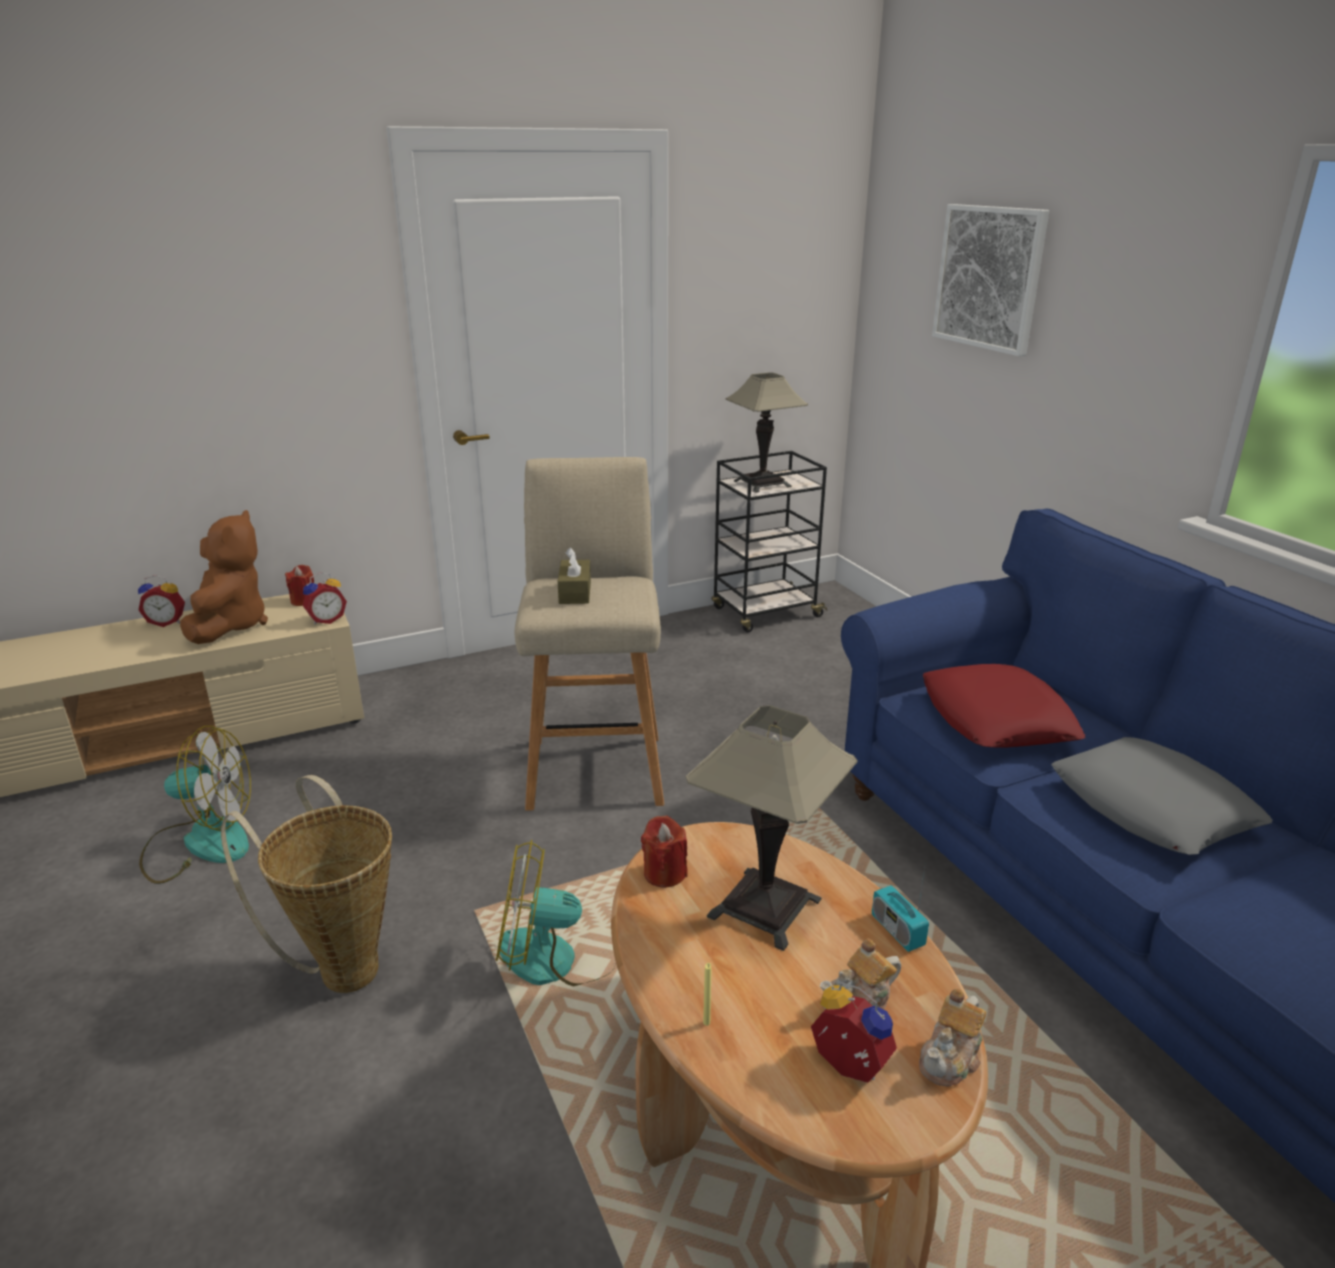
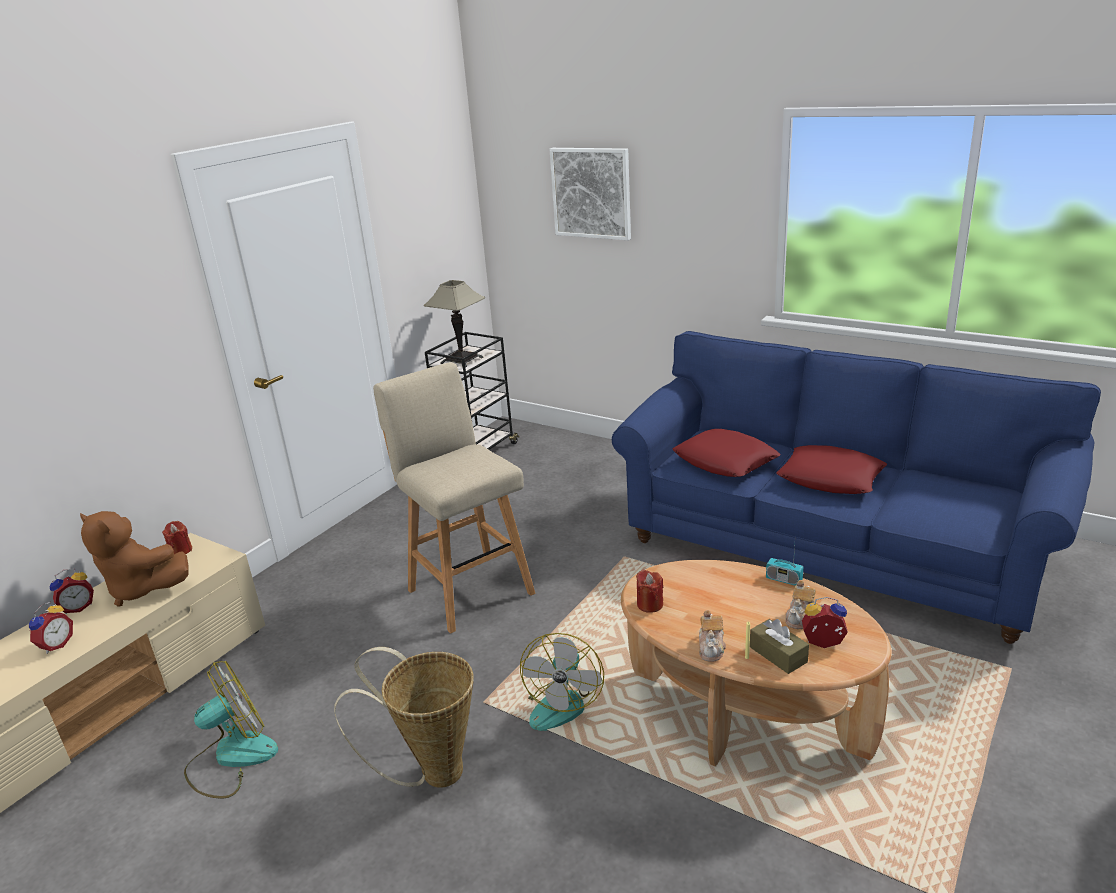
camera: 30 degrees left, 0 degrees up
(230, 625) = (142, 589): brown plush toy -> brown plush toy turned 150 degrees clockwise
(326, 620) = (221, 556): alarm clock -> alarm clock (55, 645)
(556, 957) = (560, 702): fan -> fan turned 45 degrees counterclockwise
(575, 592) = (449, 467): brown tissue box -> brown tissue box (778, 654)
(765, 908) = (716, 597): table lamp -> none
(951, 1058) = (857, 620): teapot -> teapot (711, 648)
(1152, 807) = (830, 478): grey pillow -> red pillow

